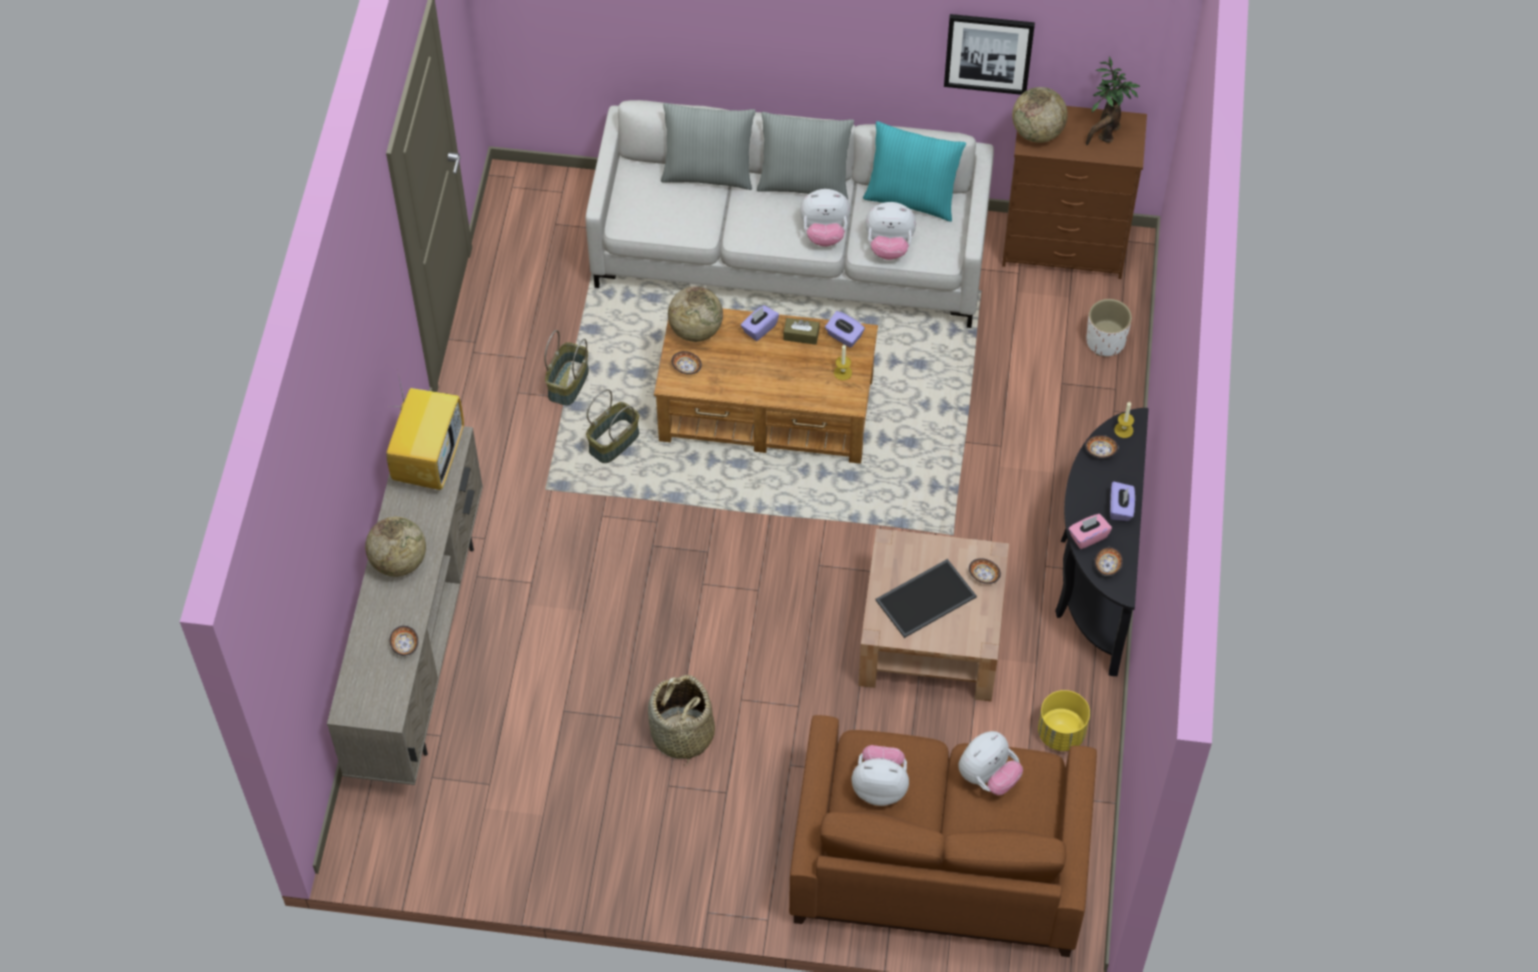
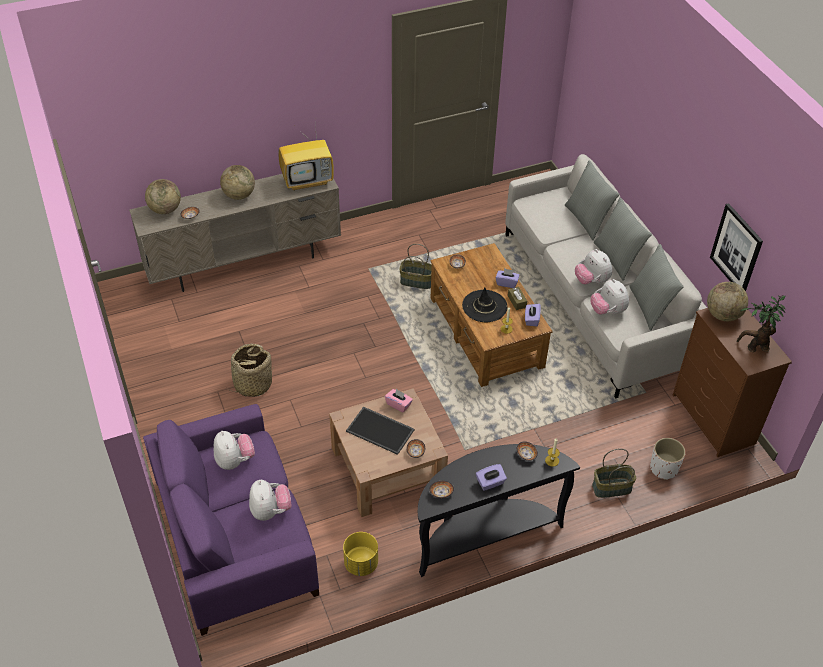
camera: 60 degrees right, 10 degrees down
(569, 384) = (438, 250): basket -> basket (611, 488)
(695, 330) = (484, 259): globe -> globe (165, 209)
(786, 376) = (484, 306): none -> black hat
(911, 198) = (650, 307): turquoise pillow -> grey pillow
(939, 859) = (236, 536): brown sofa -> purple sofa
(988, 776) = (270, 511): plush toy -> plush toy turned 120 degrees counterclockwise
(1088, 537) = (456, 474): pink tissue box -> pink tissue box (398, 404)

